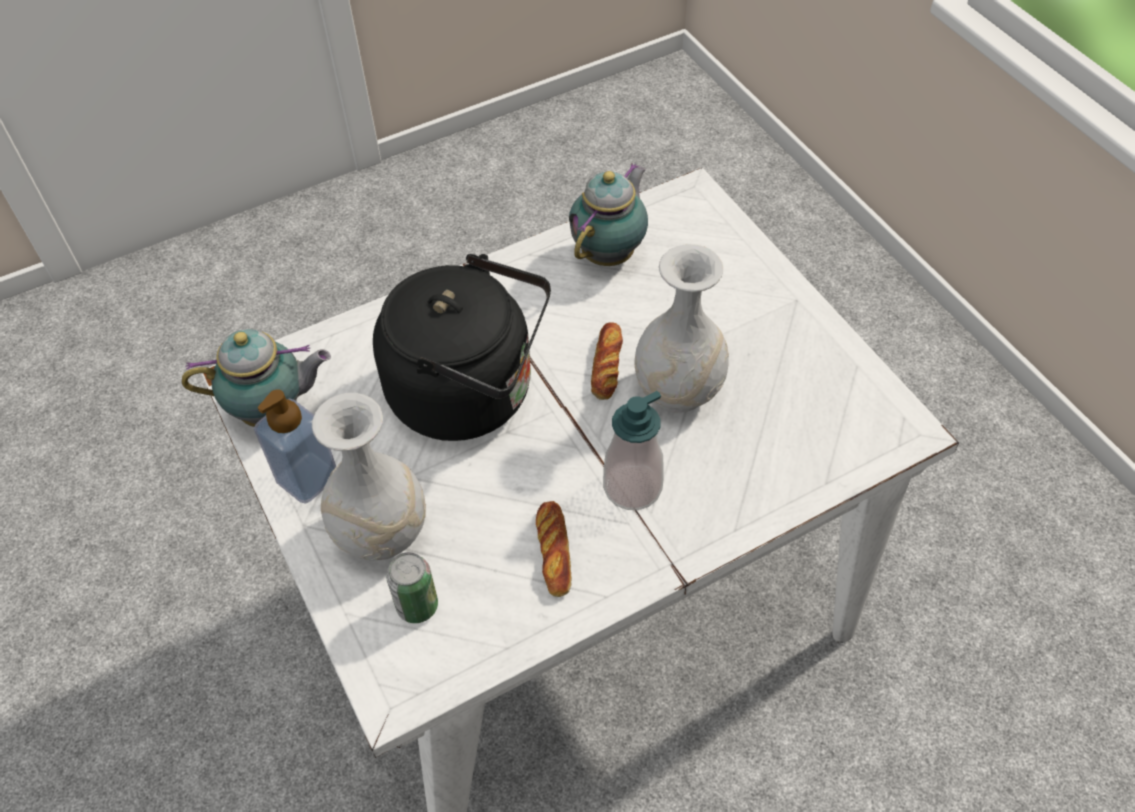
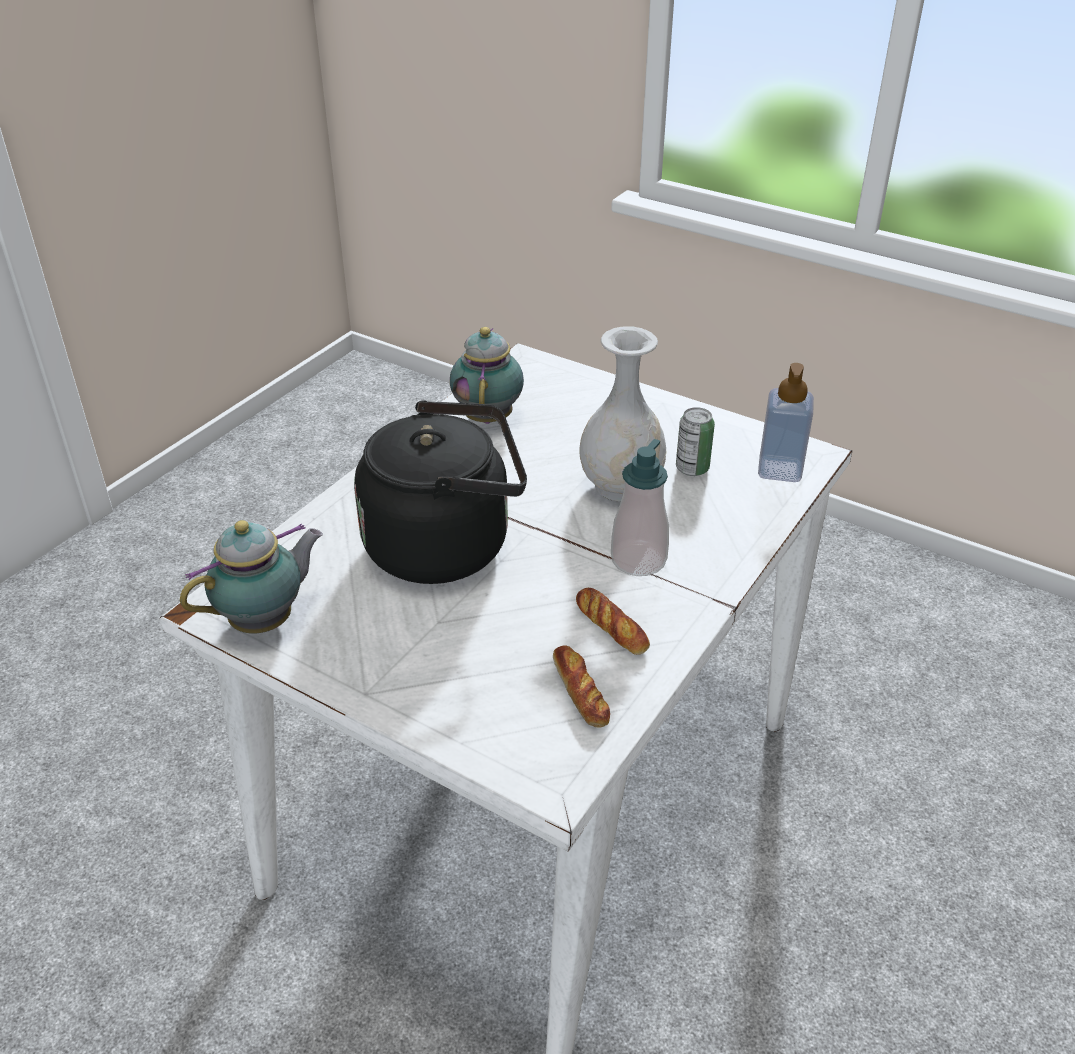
camera: 30 degrees left, 15 degrees down
(307, 478) = (341, 658): soap dispenser -> soap dispenser (779, 469)
(381, 534) = (447, 672): white vase -> none
(417, 606) = (524, 710): can -> can (692, 468)
(606, 365) = (548, 488): bread -> bread (580, 691)

